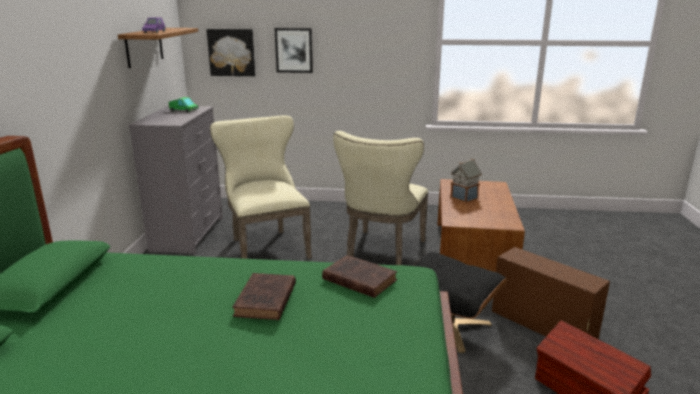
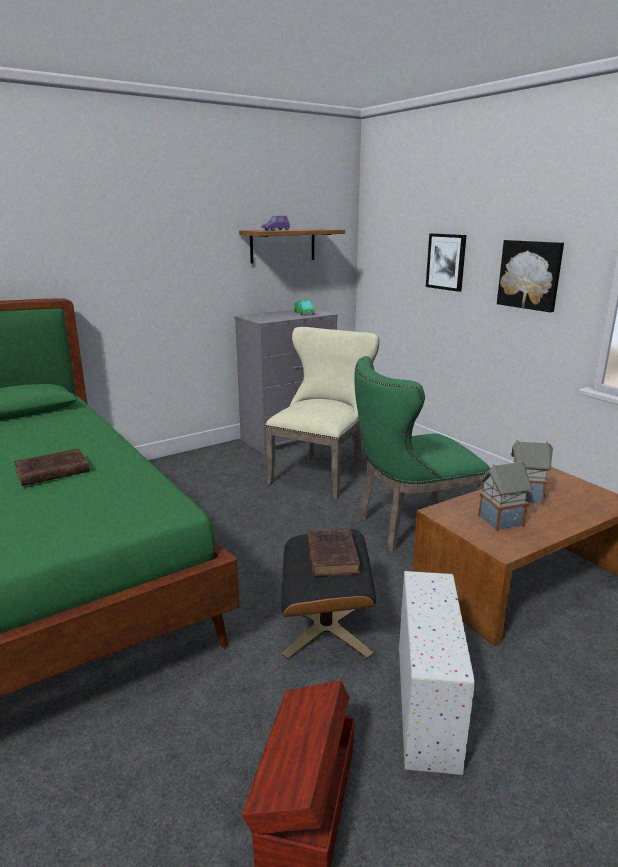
camera: 50 degrees right, 0 degrees up
(232, 52) = (393, 260): picture -> picture (530, 275)
(358, 279) = (128, 490): brown book -> brown book (331, 555)
(382, 253) = (409, 527): beige chair -> green chair
(482, 213) = (500, 521): none -> toy house
(541, 324) = (426, 701): brown storage box -> white storage box

